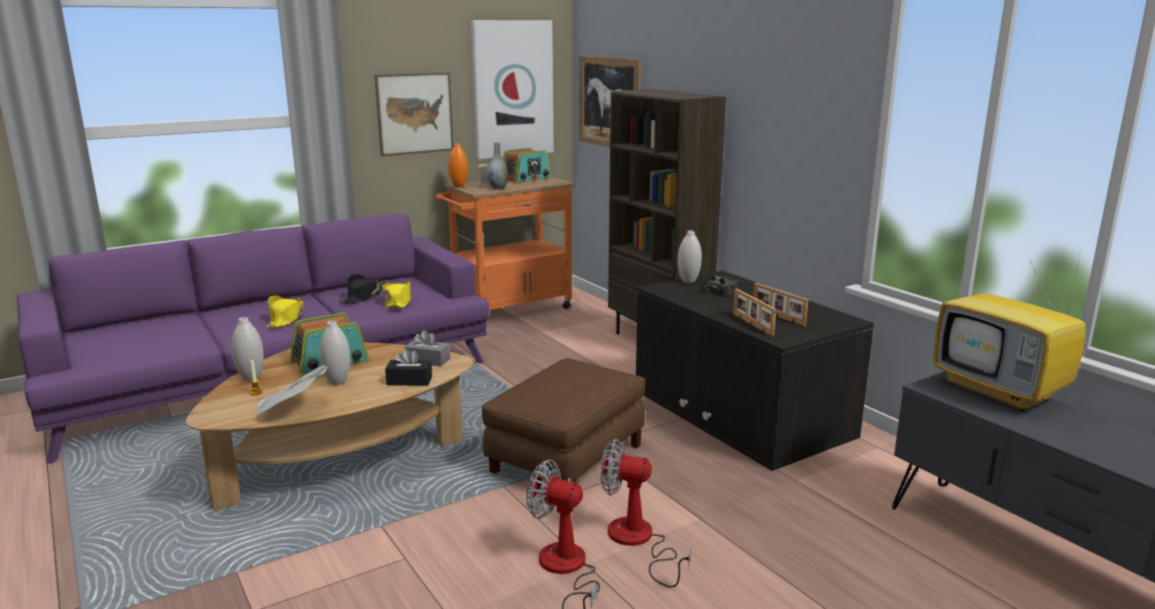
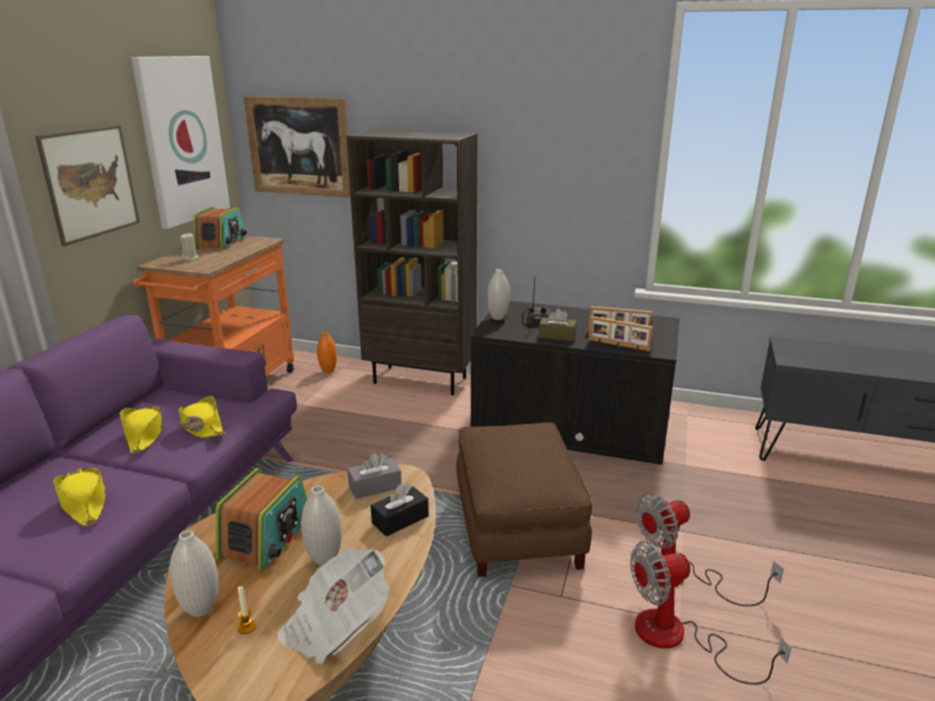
camera: 40 degrees left, 5 degrees up
(363, 297) = (144, 434): black hat -> yellow hat
(459, 186) = (164, 266): orange vase -> orange vase (328, 371)
(498, 188) = (217, 259): grey vase -> none
(710, 305) = (557, 336): none -> brown tissue box
(1001, 392) = (824, 349): television -> none

